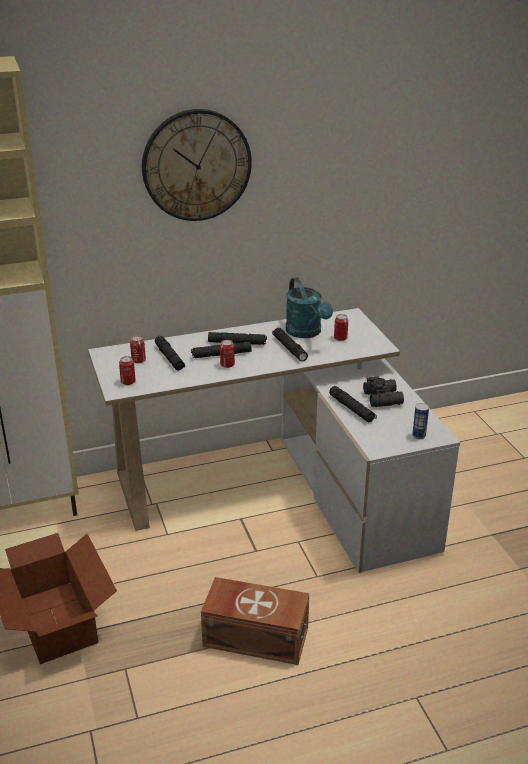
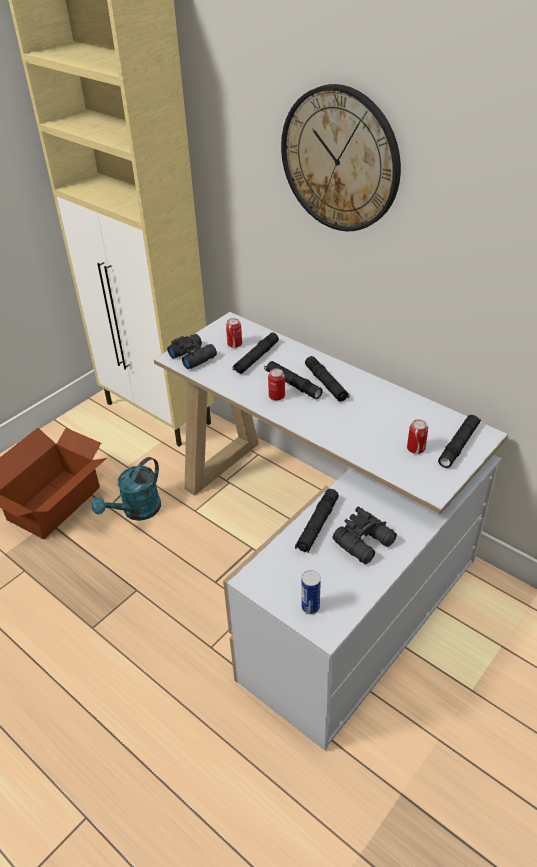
camera: 60 degrees right, 10 degrees up
(128, 382) = (193, 356): can -> black binoculars
(254, 636) = (103, 637): brown storage box -> none
(289, 348) = (352, 421): black flashlight -> black flashlight (458, 445)
(306, 333) = (399, 419): turquoise watering can -> turquoise watering can (137, 511)

